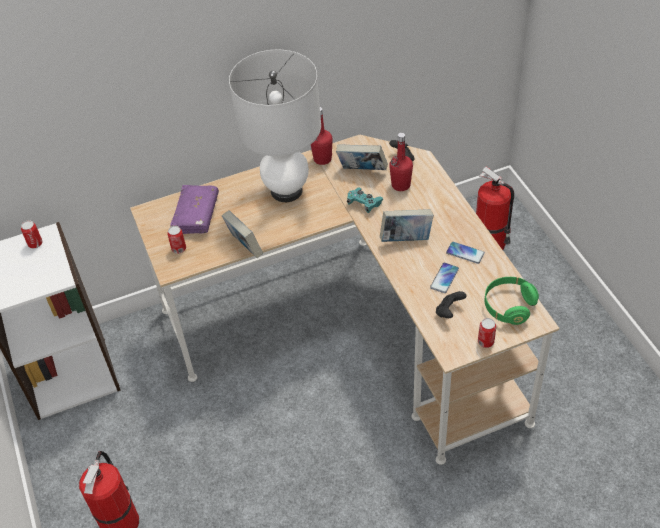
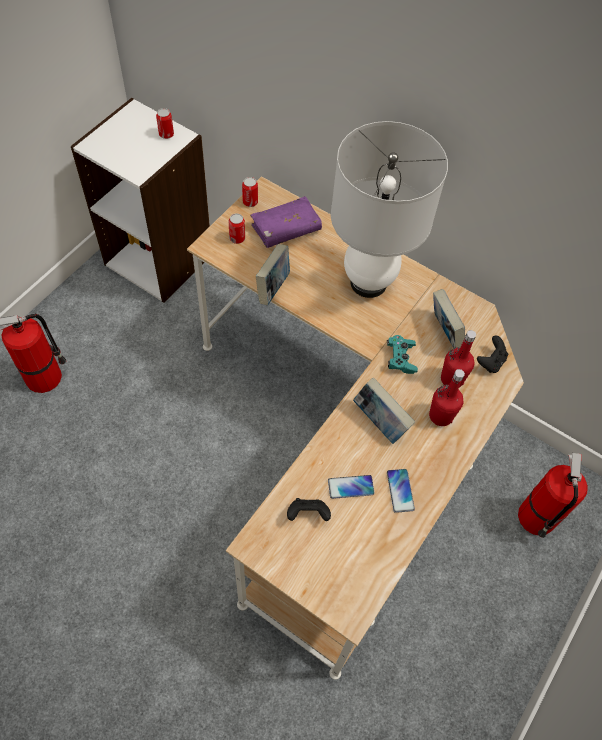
camera: 50 degrees right, 10 degrees up
(322, 159) = (434, 290): red bottle -> red bottle (440, 416)
(485, 342) = (289, 572): can -> can (250, 202)
(508, 306) = (353, 574): green headphones -> none

